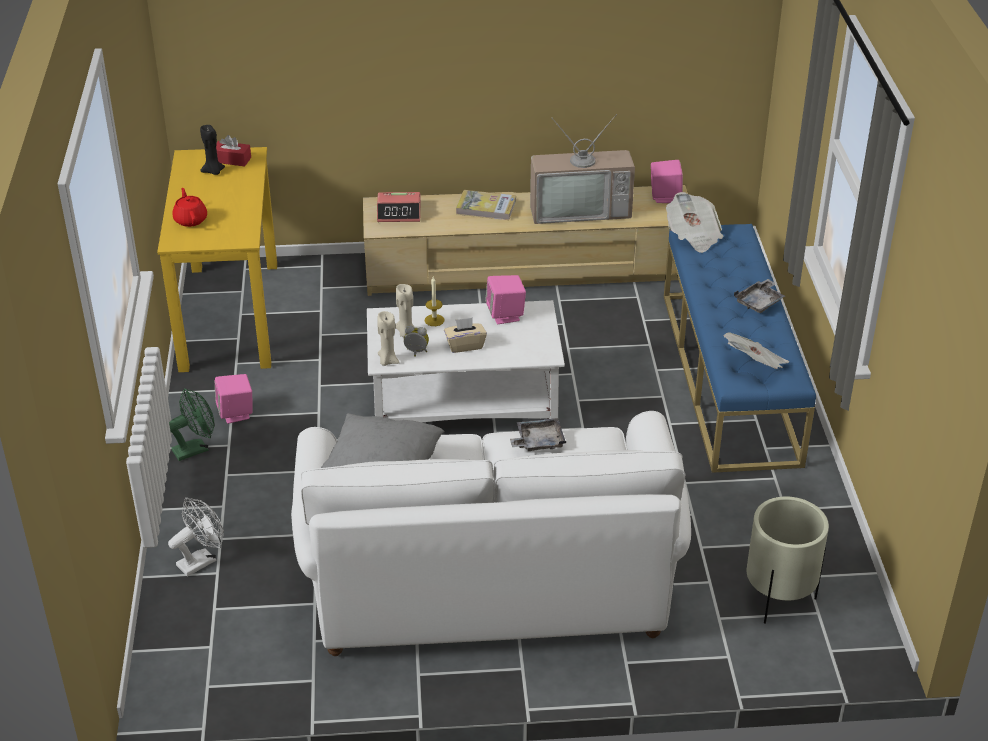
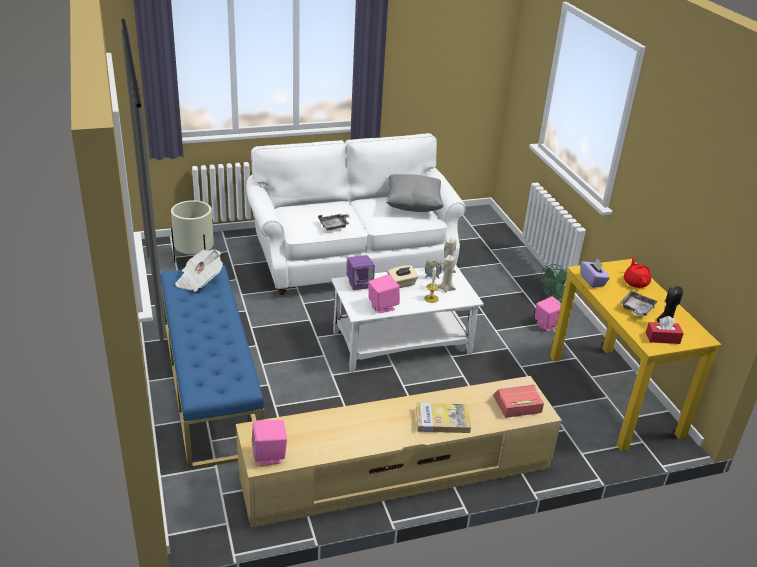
camera: 165 degrees right, 5 degrees down
(190, 219) = (635, 282): red teapot -> red teapot turned 150 degrees counterclockwise
(201, 560) = (502, 253): white fan -> none
(244, 226) = (592, 281): none -> purple tissue box
(526, 350) = (359, 284): none -> purple speaker
(580, 208) = (352, 430): television -> none
(693, 236) = (241, 383): newspaper -> none
(759, 302) = (189, 326): grey tray -> grey tray (636, 309)

